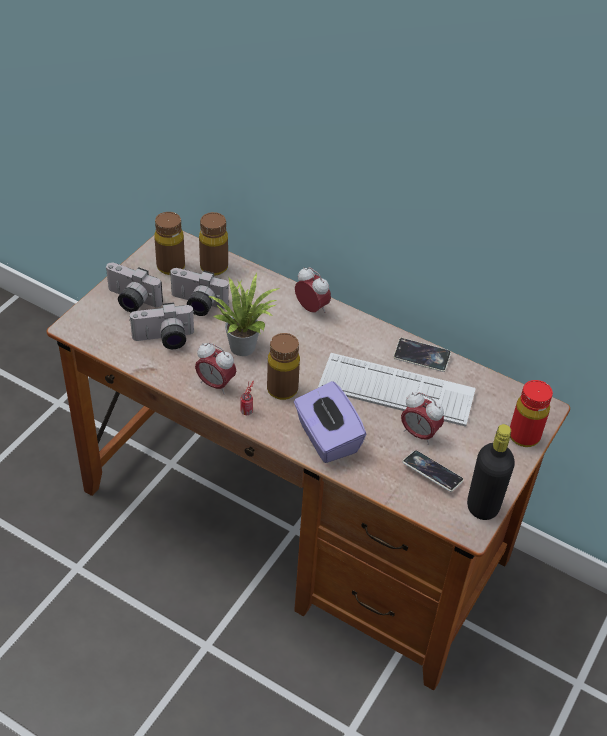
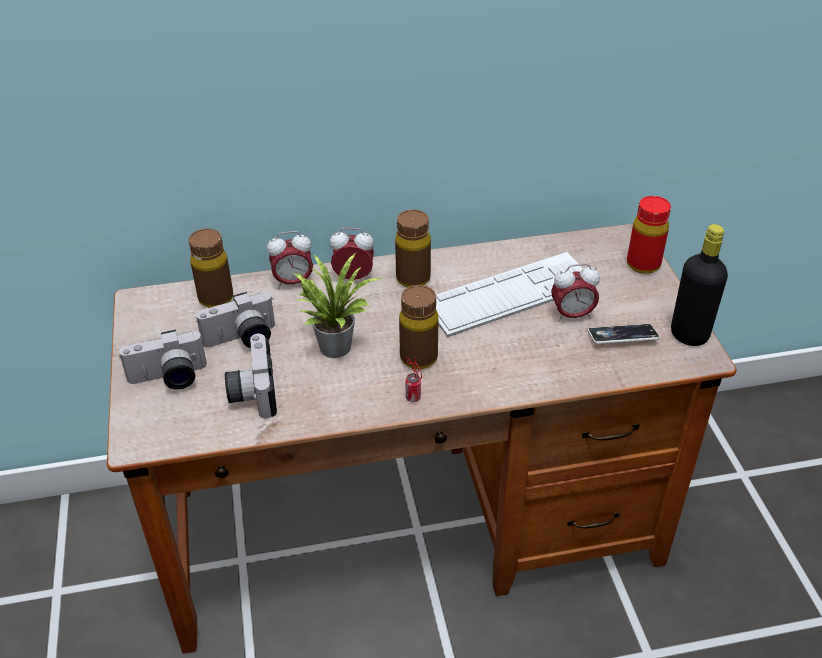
camera: 40 degrees left, 5 degrees down
(164, 340) = (252, 391): camera -> camera turned 135 degrees clockwise
(170, 266) = (171, 324): brown bottle -> brown bottle (413, 279)
(215, 384) = (354, 395): alarm clock -> alarm clock (293, 282)
(326, 438) = (509, 370): purple tissue box -> none
(421, 357) = (493, 257): phone -> none

